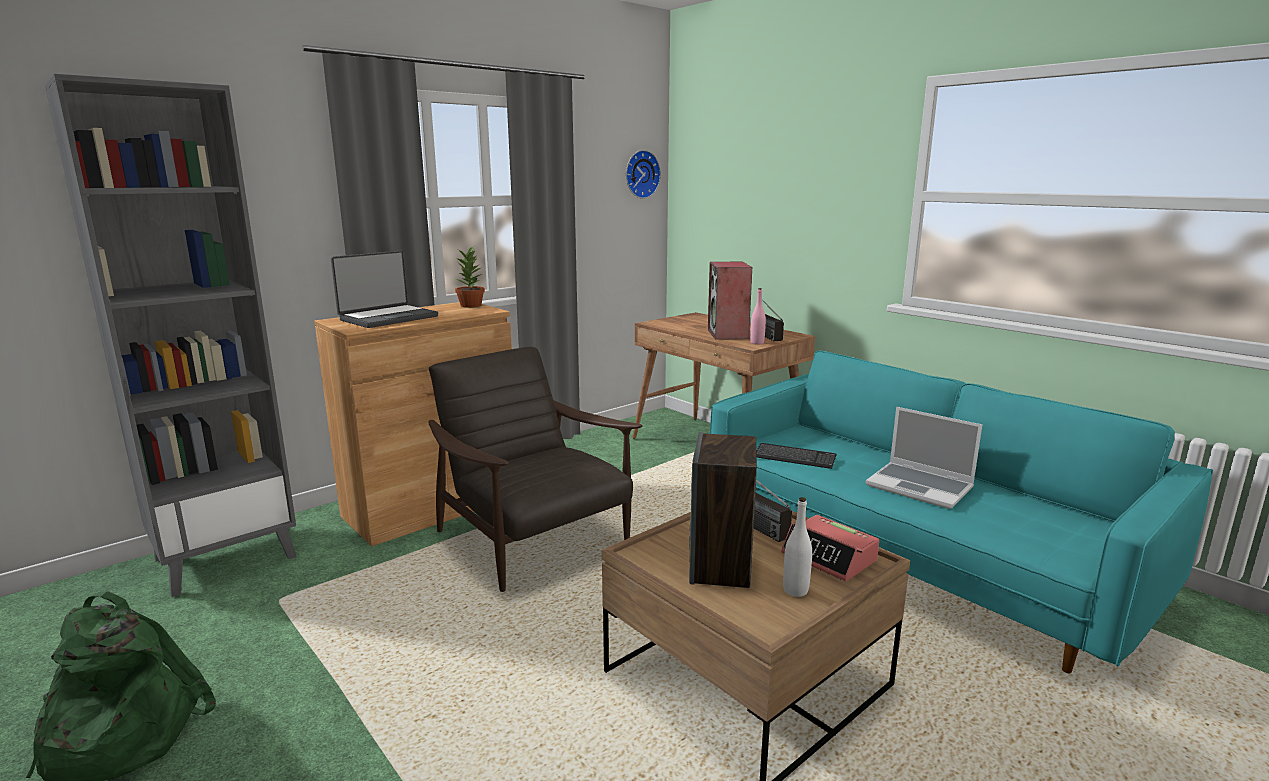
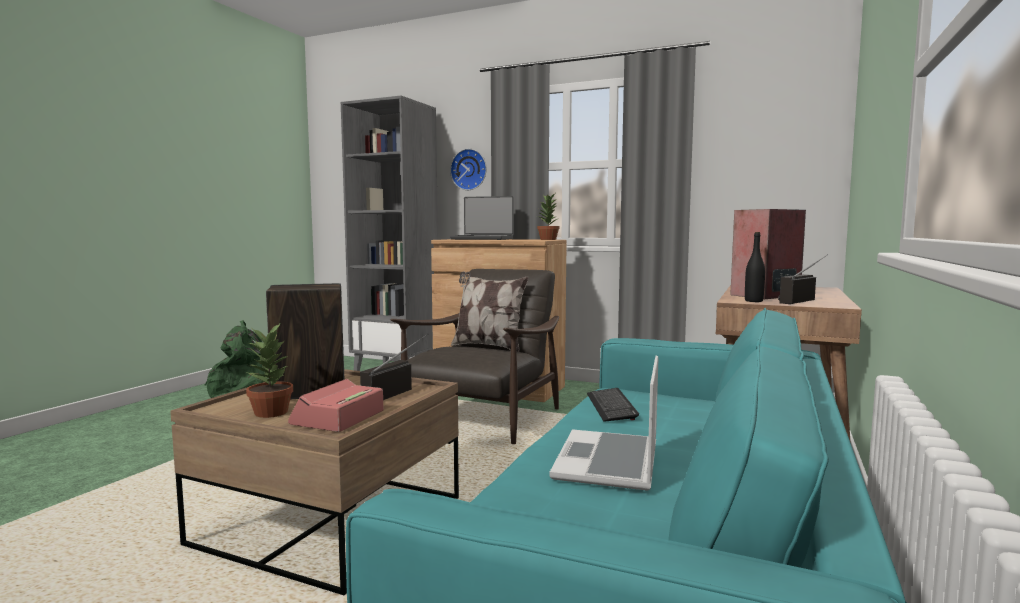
camera: 65 degrees right, 10 degrees down
(514, 456) = (488, 346): none -> pillow
(640, 174) = (803, 131): wall clock -> wall clock (469, 169)
(757, 343) = (753, 301): pink bottle -> black bottle
(795, 590) = (272, 413): white bottle -> potted plant

